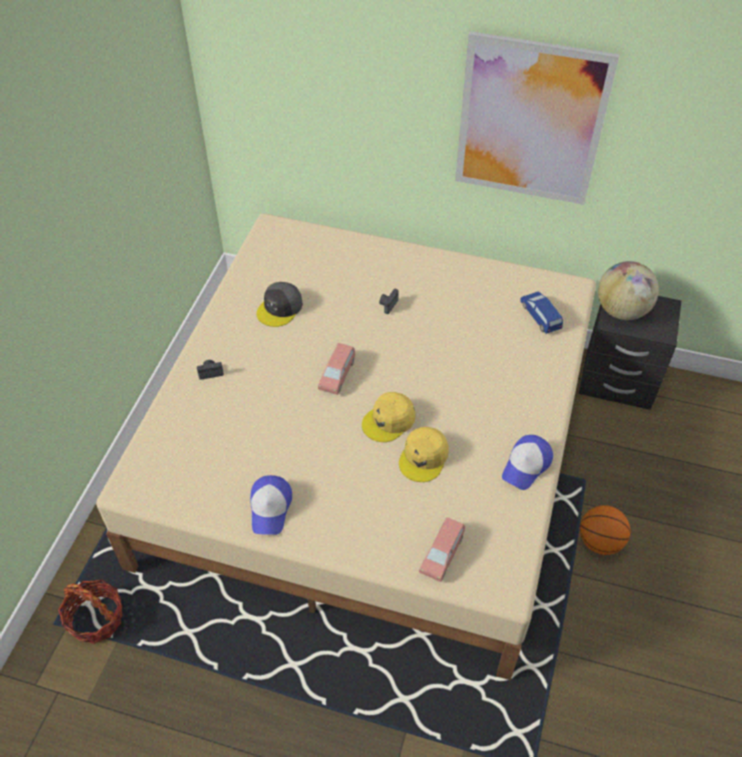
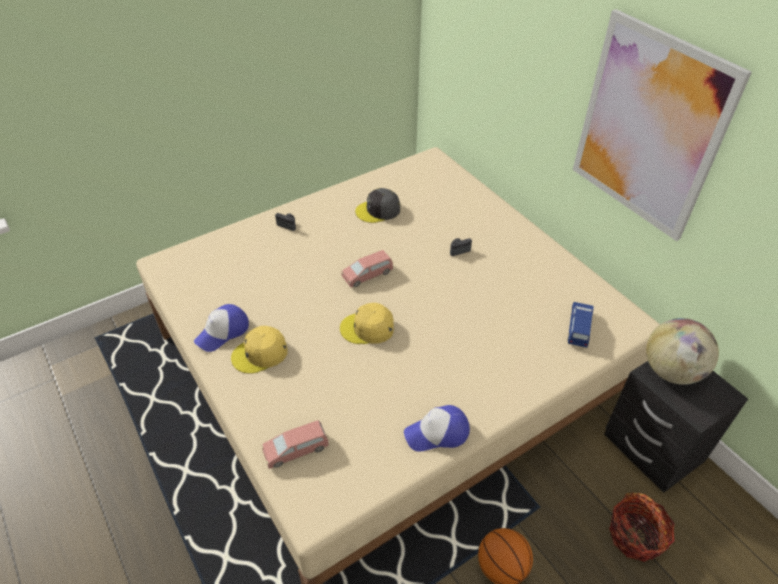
camera: 40 degrees right, 5 degrees down
(96, 619) = (117, 352): basket -> basket (635, 536)
(424, 457) = (363, 371): yellow cap -> yellow cap (260, 354)

